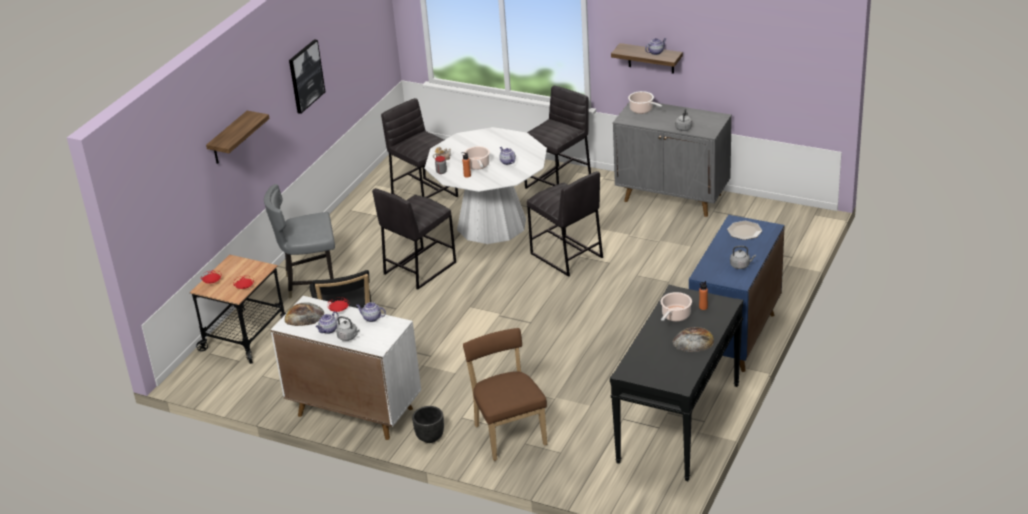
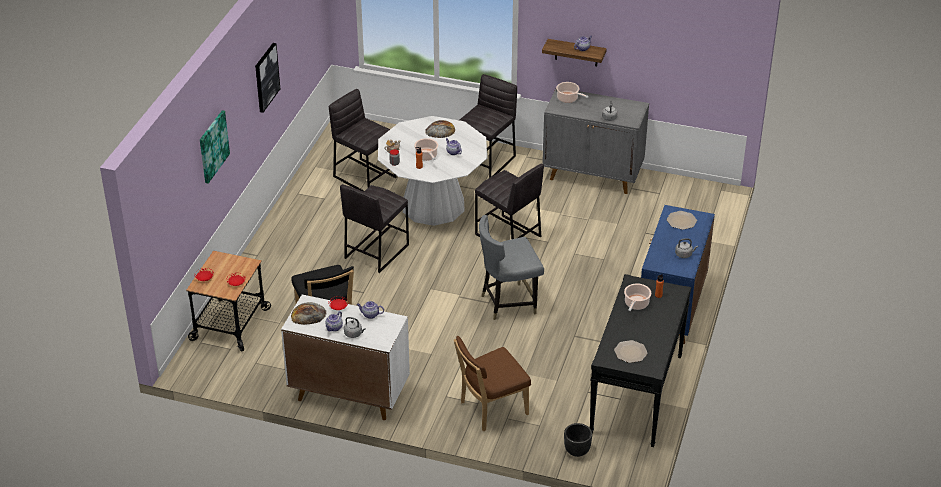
camera: 10 degrees left, 5 degrees up
(229, 139) = (213, 146): shelf -> picture
(311, 283) = (278, 269): grey chair -> grey chair (508, 303)
(429, 437) = (421, 416): black planter -> black planter (576, 451)
(509, 433) = (491, 409): brown chair -> brown chair turned 90 degrees counterclockwise
(658, 366) = (630, 352): none -> plate
(693, 341) = (656, 327): bread -> bread (440, 130)

